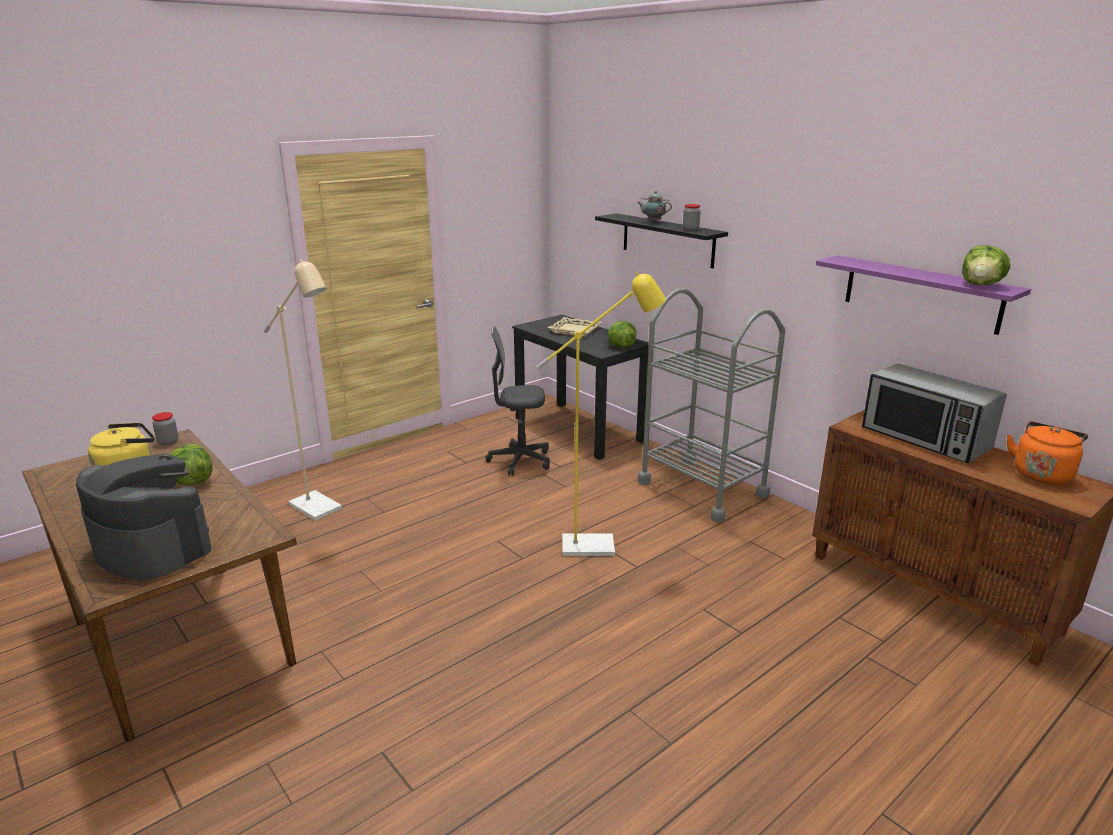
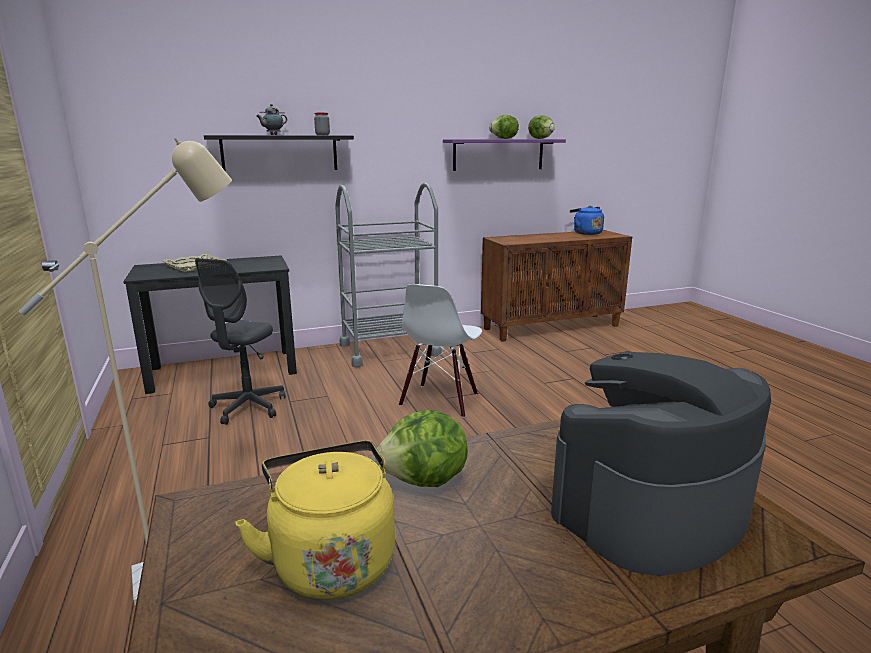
camera: 70 degrees left, 5 degrees down
(168, 442) = (201, 517): jar -> none
(598, 546) = (440, 400): yellow floor lamp -> white chair
(621, 346) = (270, 261): lettuce -> lettuce (504, 139)
(924, 439) = (535, 237): microwave -> none
(1041, 474) = (586, 233): orange kettle -> blue kettle

